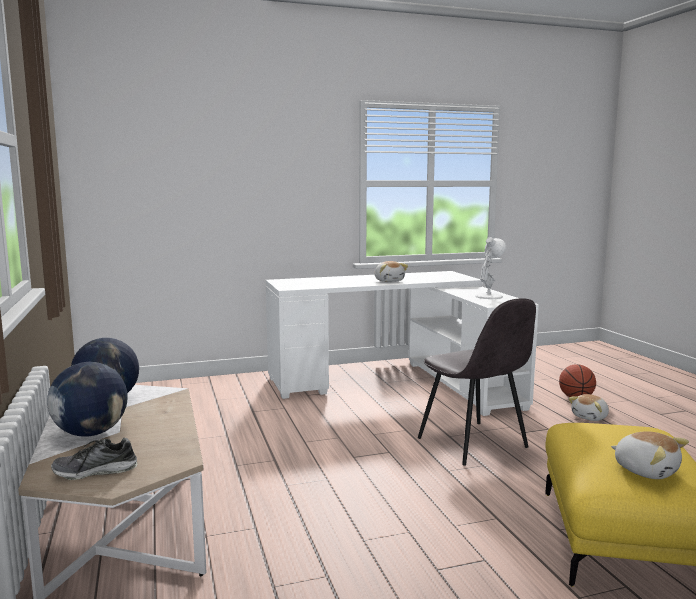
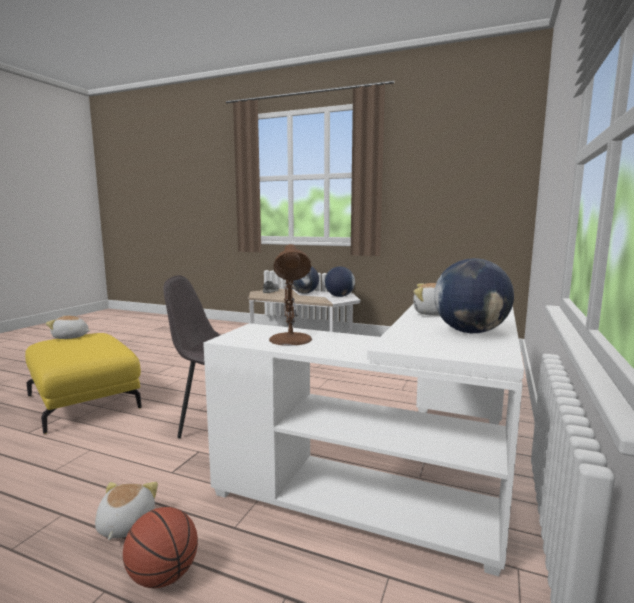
camera: 130 degrees right, 0 degrees up
(416, 275) = (470, 332): none -> globe
(489, 296) = (291, 340): white table lamp -> brown table lamp

